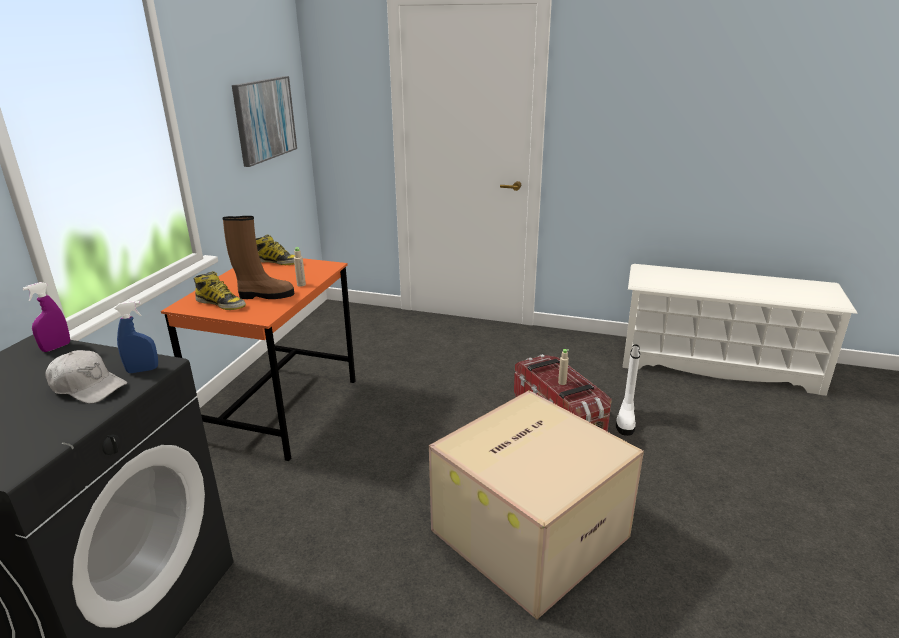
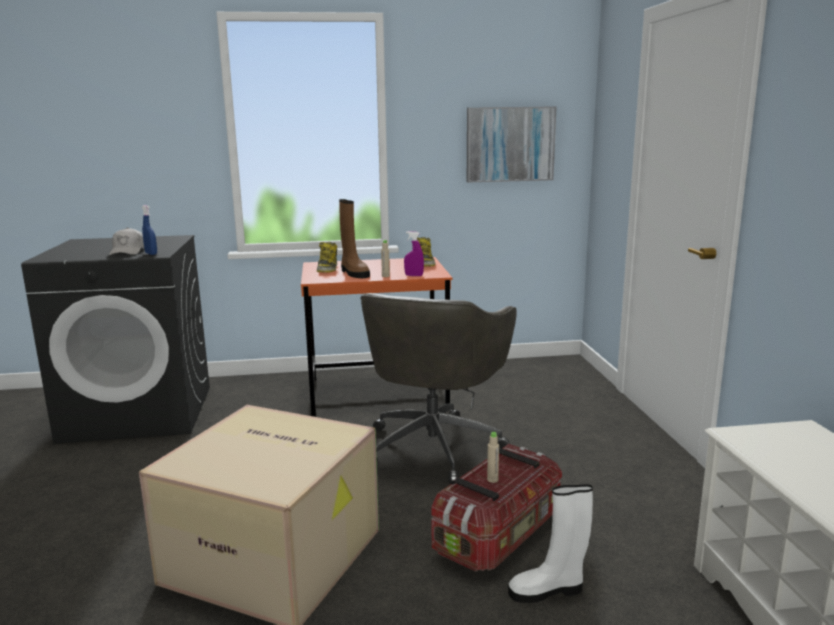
camera: 65 degrees right, 10 degrees down
(56, 347) = (176, 240): purple spray bottle -> purple spray bottle (414, 275)
(415, 408) = (434, 445): none -> grey office chair

